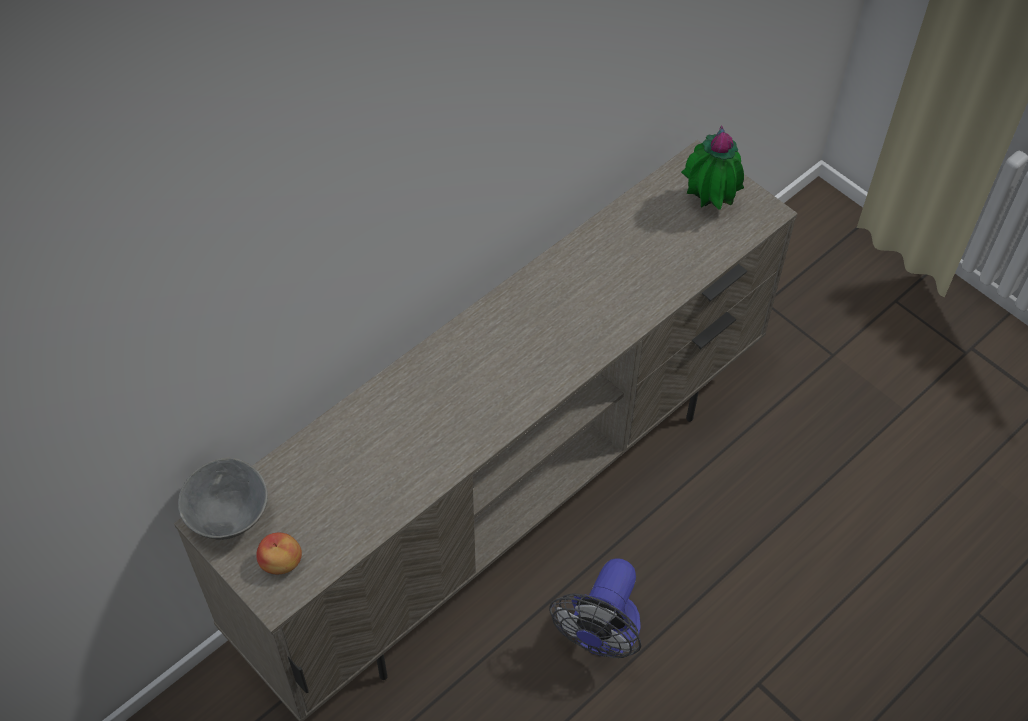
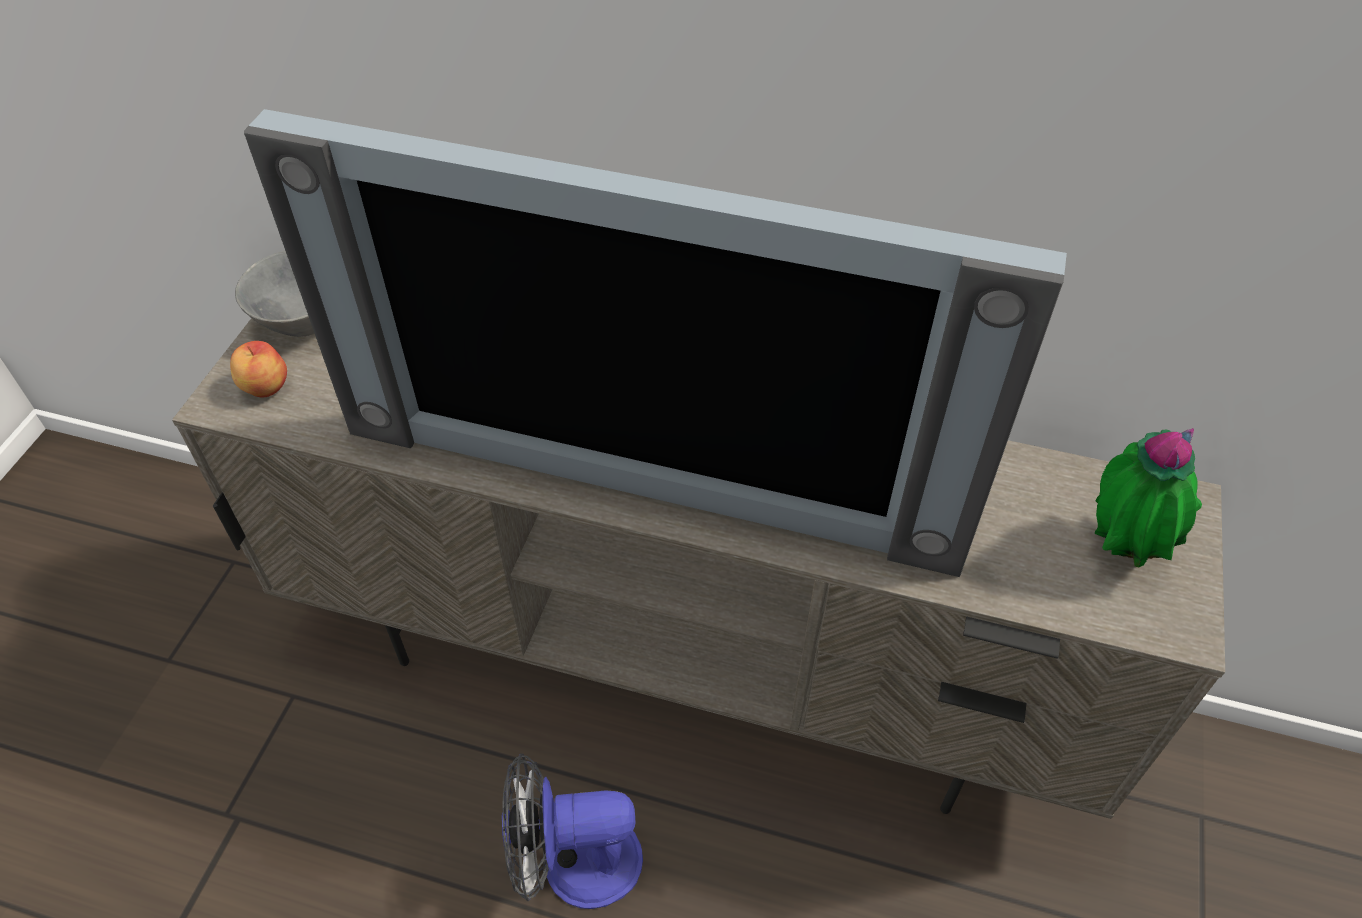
camera: 60 degrees right, 5 degrees down
(513, 379) = (651, 471): none -> television

